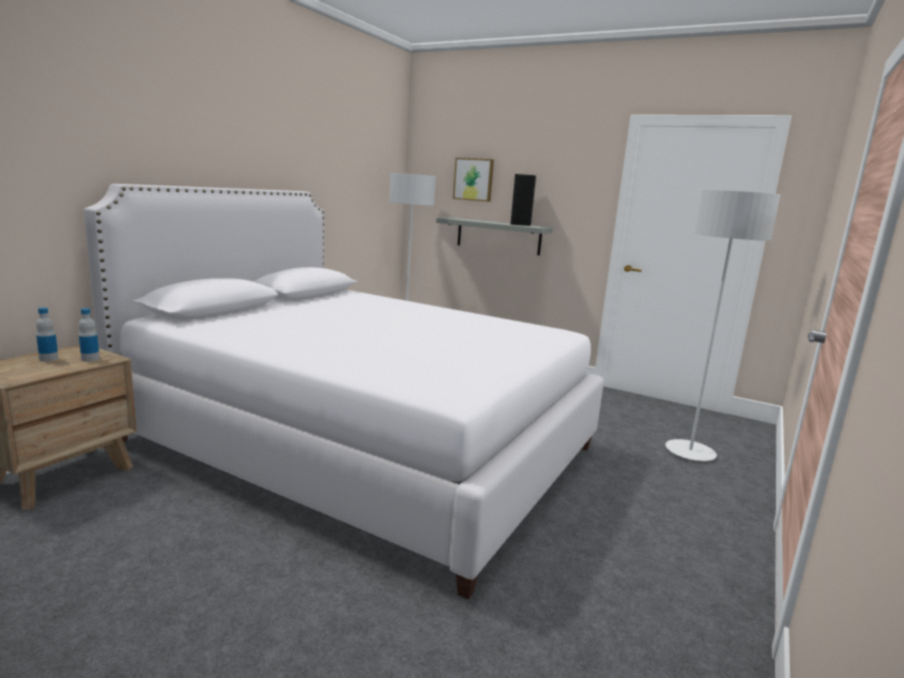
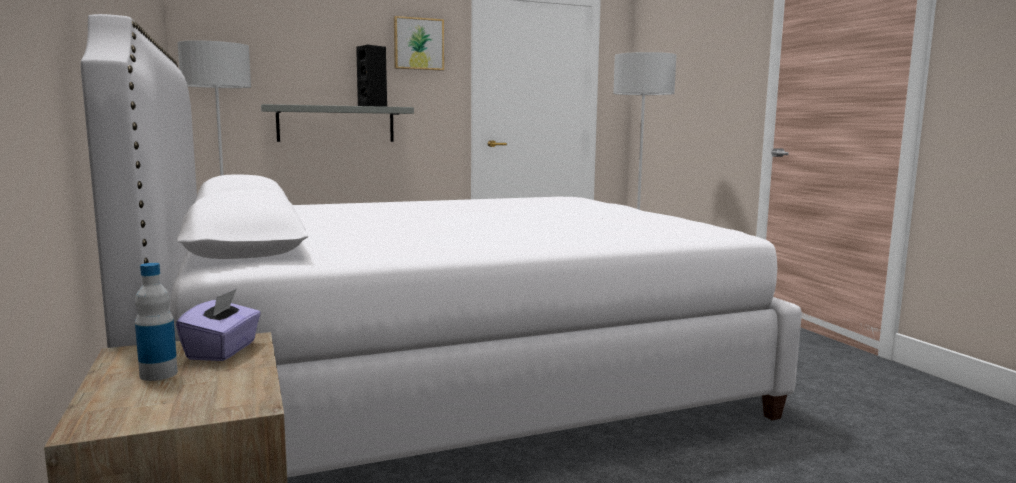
camera: 50 degrees left, 5 degrees down
(90, 359) = (223, 351): bottle -> purple tissue box
(474, 179) = (290, 53): picture -> picture (418, 44)

